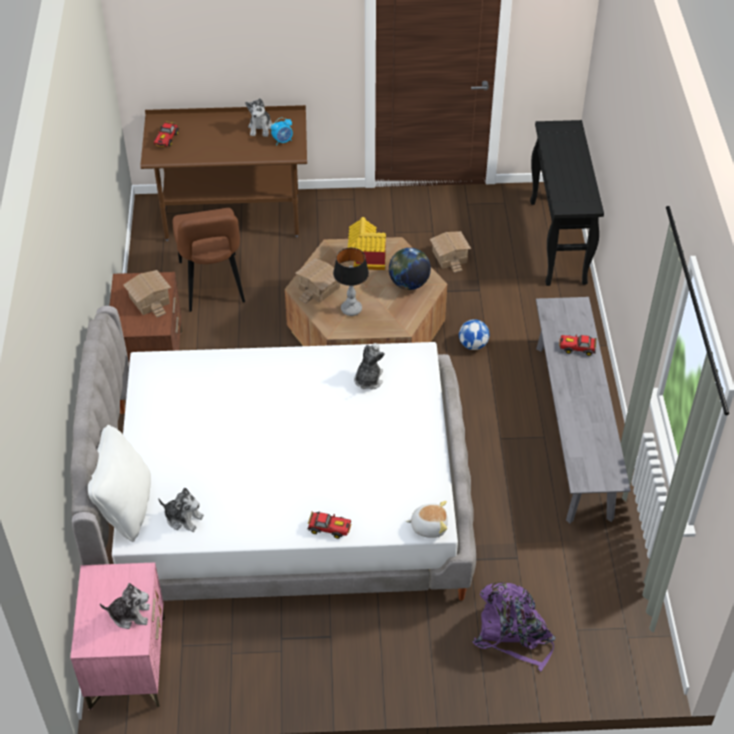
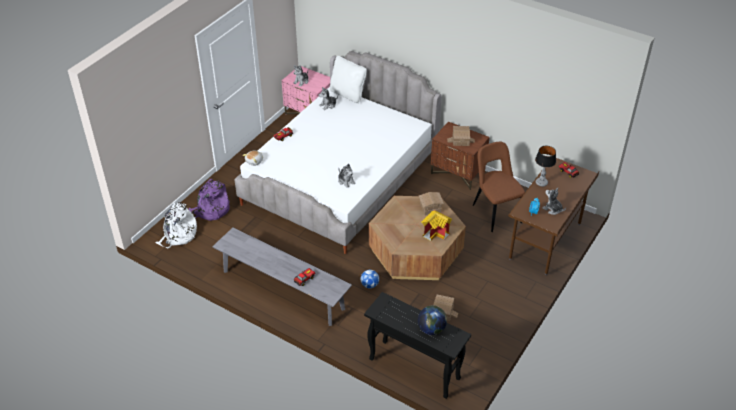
camera: 125 degrees right, 5 degrees down
(212, 285) = (495, 212): brown chair -> brown chair turned 45 degrees clockwise
(351, 309) = (405, 211): table lamp -> table lamp (541, 183)
(409, 283) = (404, 240): globe -> globe (431, 329)
(607, 638) = (178, 235): none -> white backpack

